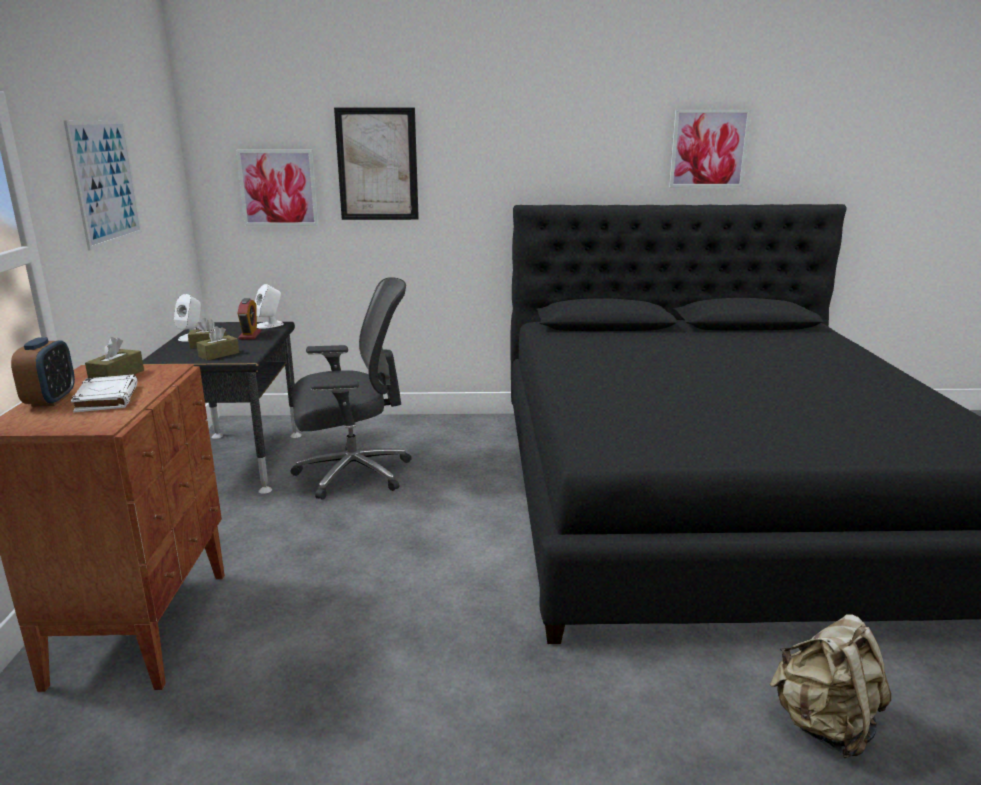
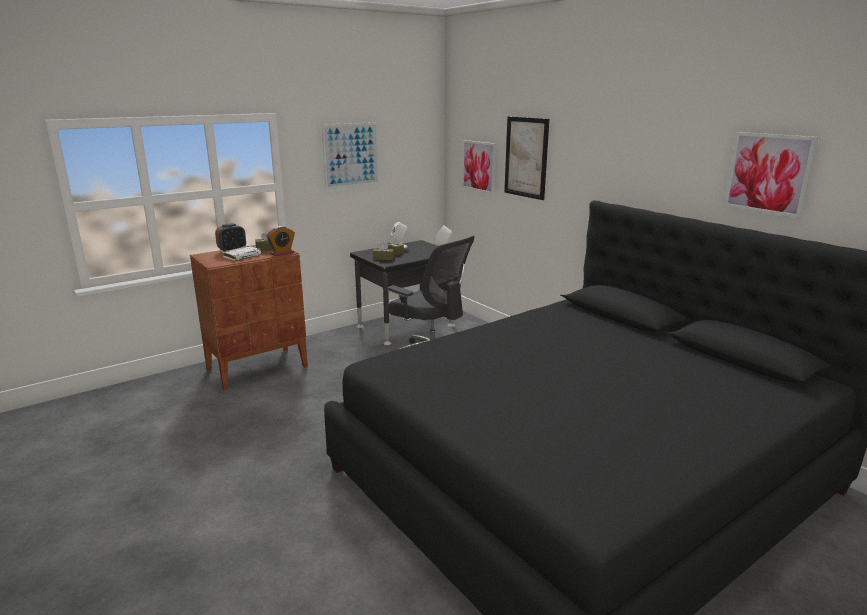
camera: 55 degrees right, 0 degrees up
(250, 335) = (420, 253): alarm clock -> alarm clock (282, 253)
(824, 725) = (338, 594): beige backpack -> none

